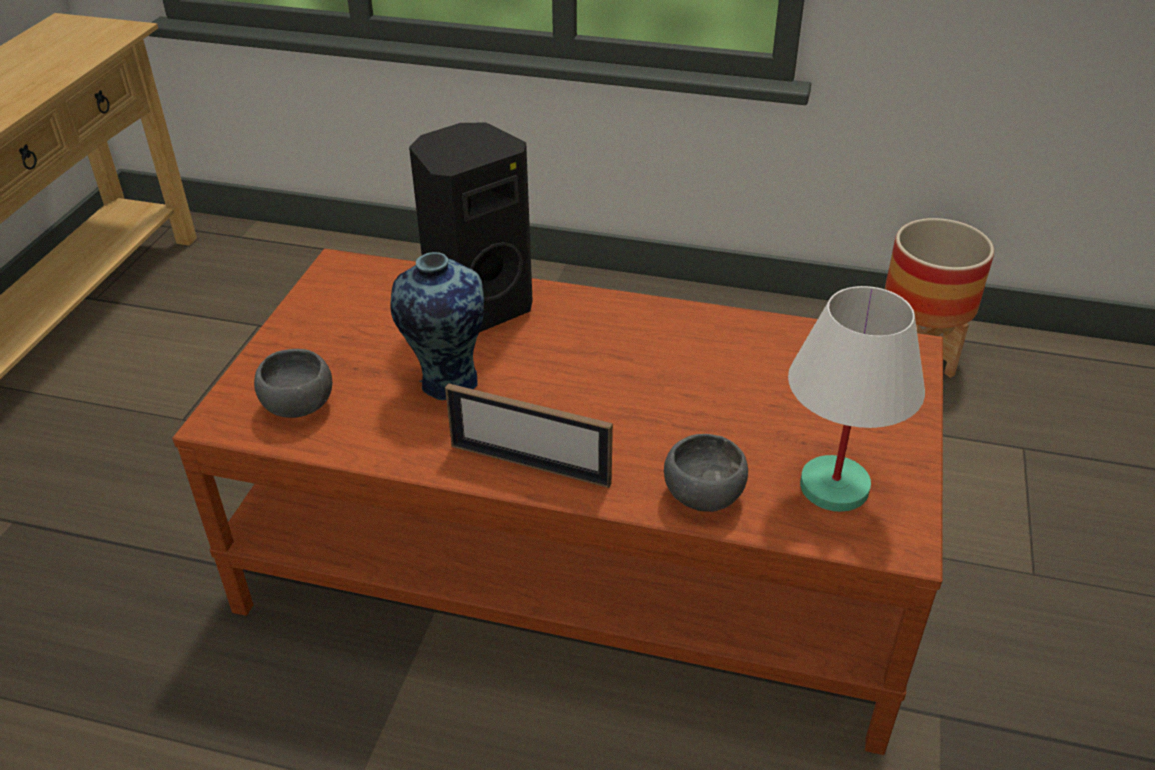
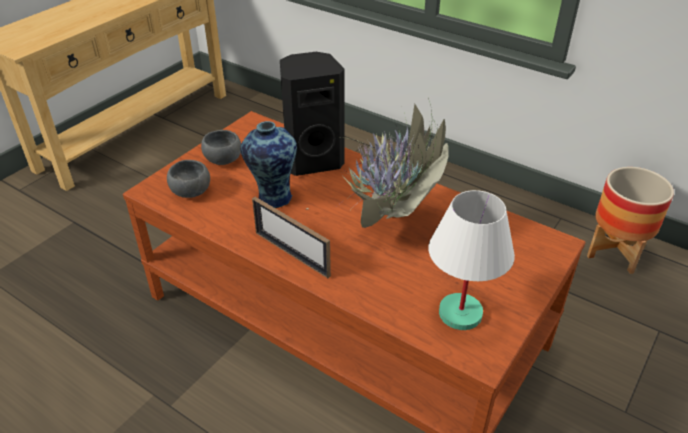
camera: 20 degrees right, 0 degrees up
(656, 378) = (390, 223): none -> potted plant
(704, 497) = (378, 298): grey bowl -> grey bowl (223, 160)

